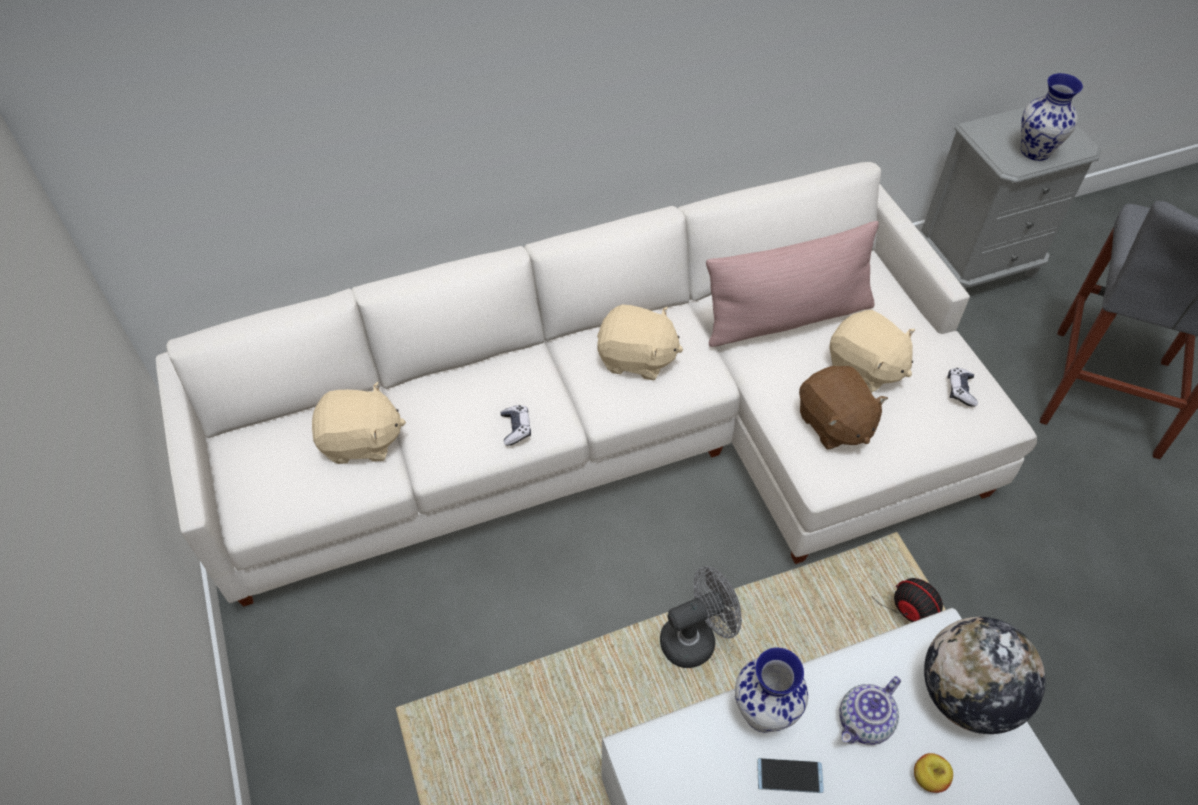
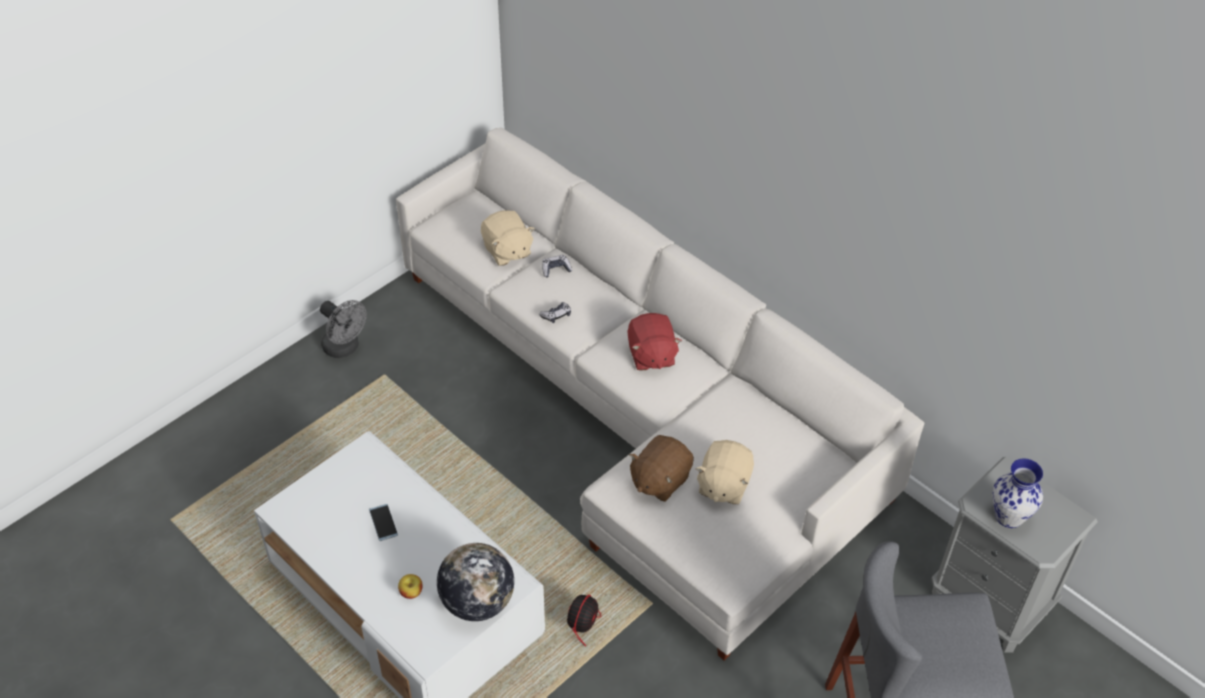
camera: 65 degrees right, 5 degrees down
(636, 359) = (651, 355): beige plush toy -> red plush toy
(695, 638) = (502, 506): grey fan -> grey fan (345, 348)
(762, 713) = (417, 499): vase -> none
(787, 318) = (744, 427): pink pillow -> none
(864, 722) = (434, 551): teapot -> none
(960, 390) = (737, 549): game controller -> game controller (556, 269)

